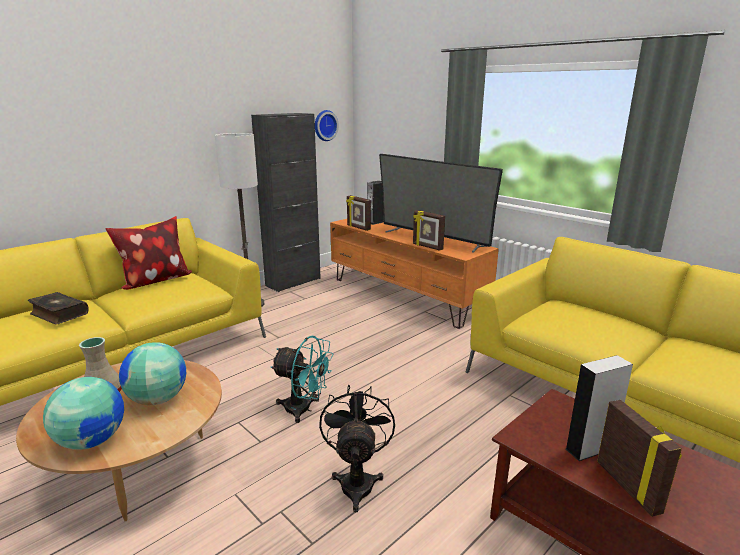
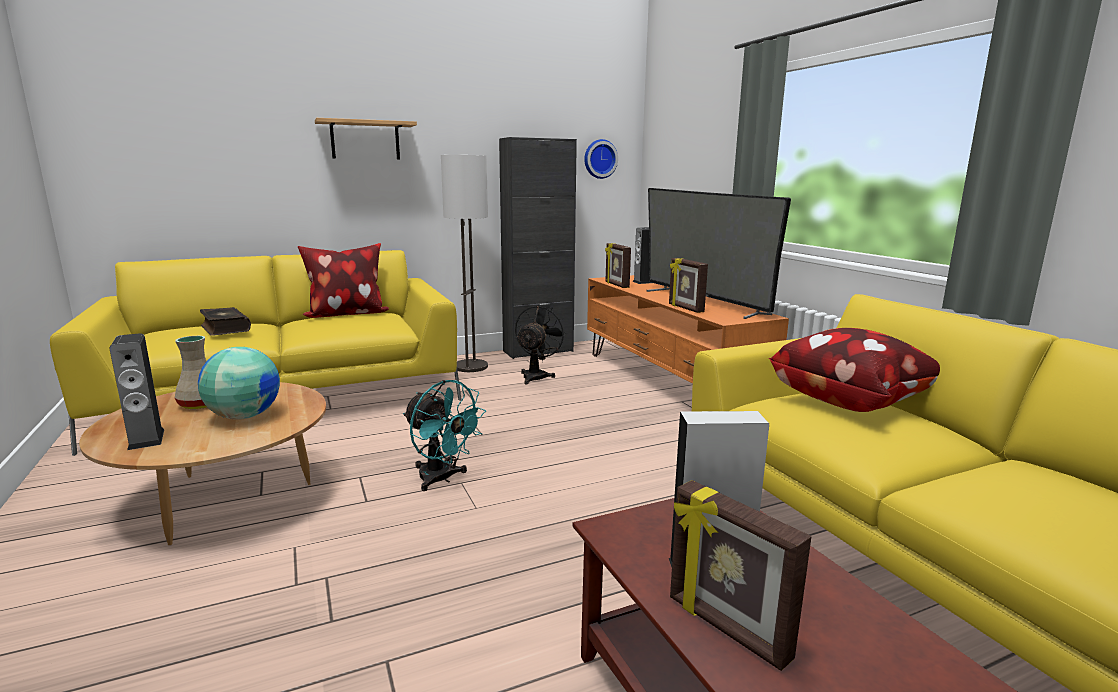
camera: 20 degrees right, 5 degrees down
(92, 440) = (146, 439): globe -> speaker
(141, 123) = (365, 140): none -> shelf
(357, 481) = (440, 568): black fan -> black fan (537, 375)
(575, 311) = (850, 401): none -> pillow
(629, 486) = (726, 629): picture frame -> picture frame turned 135 degrees clockwise

